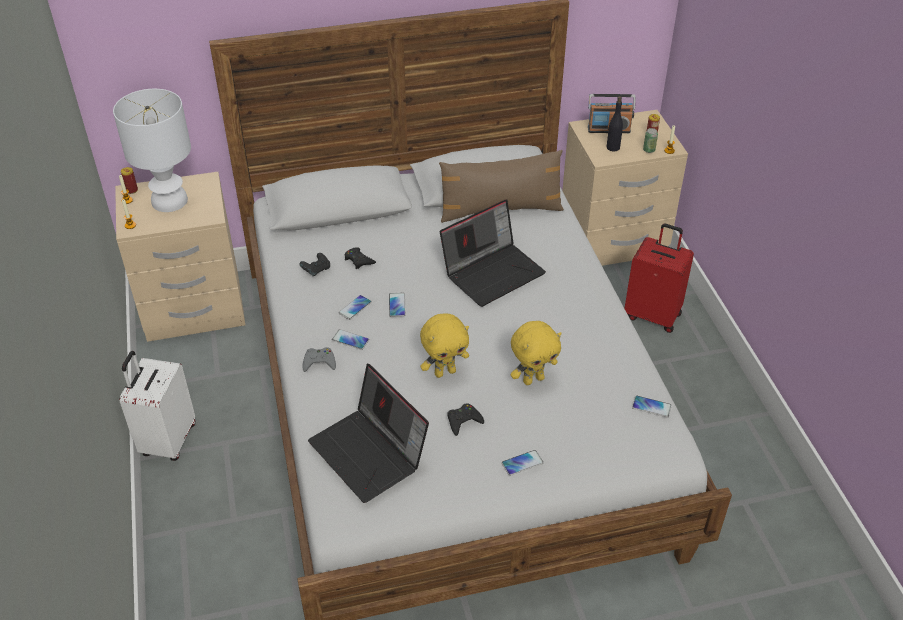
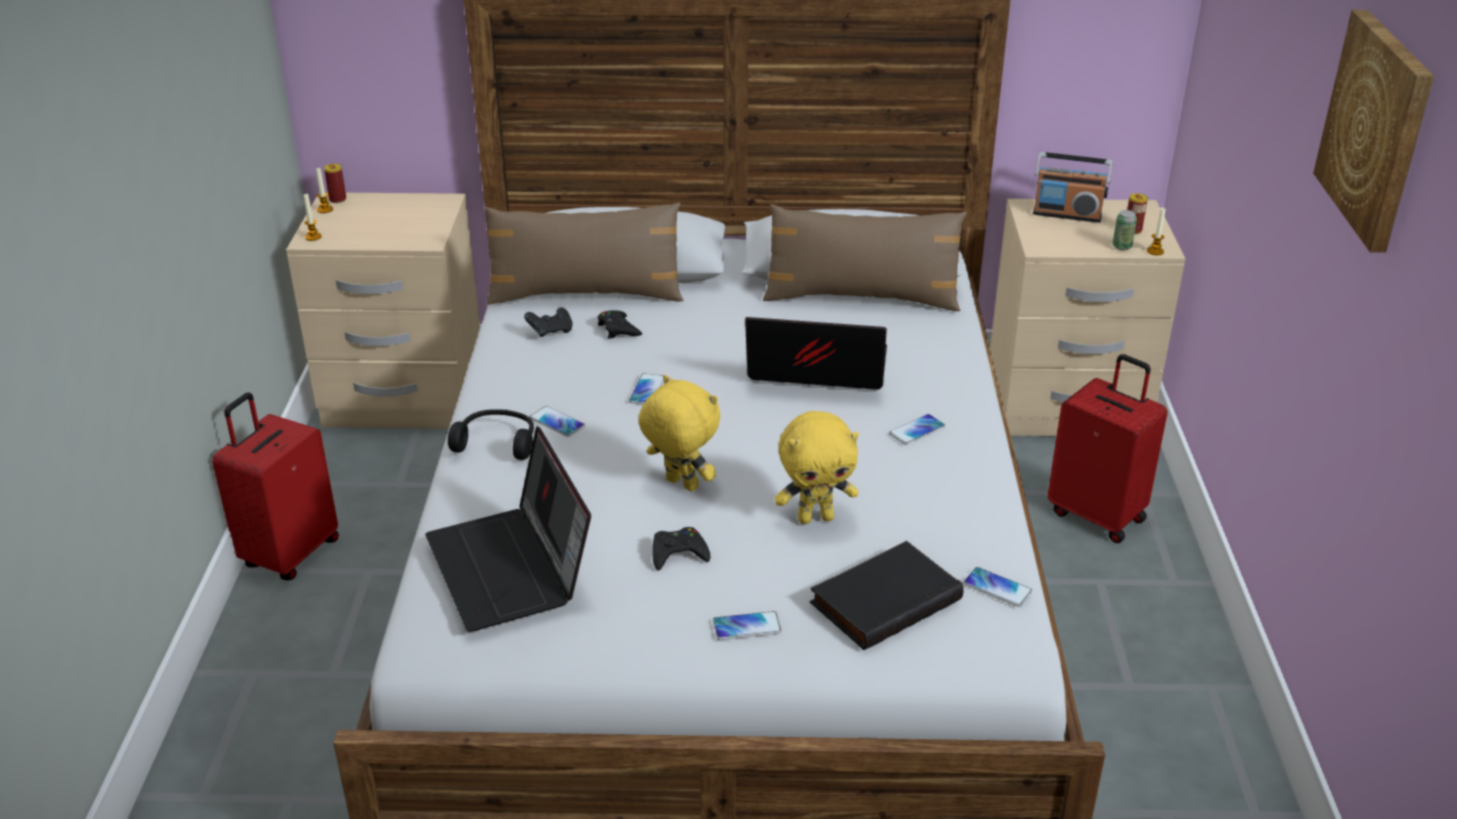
camera: 15 degrees right, 10 degrees down
(167, 440) = (289, 553): white suitcase -> red suitcase
(170, 201) = (382, 217): white table lamp -> none
(319, 362) = (497, 442): grey game controller -> black headphones
(326, 236) = (586, 294): none -> brown pillow
(355, 308) = (583, 384): phone -> phone (917, 430)
(445, 372) = (680, 485): yellow plush toy -> yellow plush toy turned 135 degrees counterclockwise
(493, 272) = (814, 371): laptop -> laptop turned 150 degrees counterclockwise
(592, 428) = (884, 599): none -> black book
(613, 147) = (1064, 236): black bottle -> none
(840, 117) = (1377, 129): none -> picture

